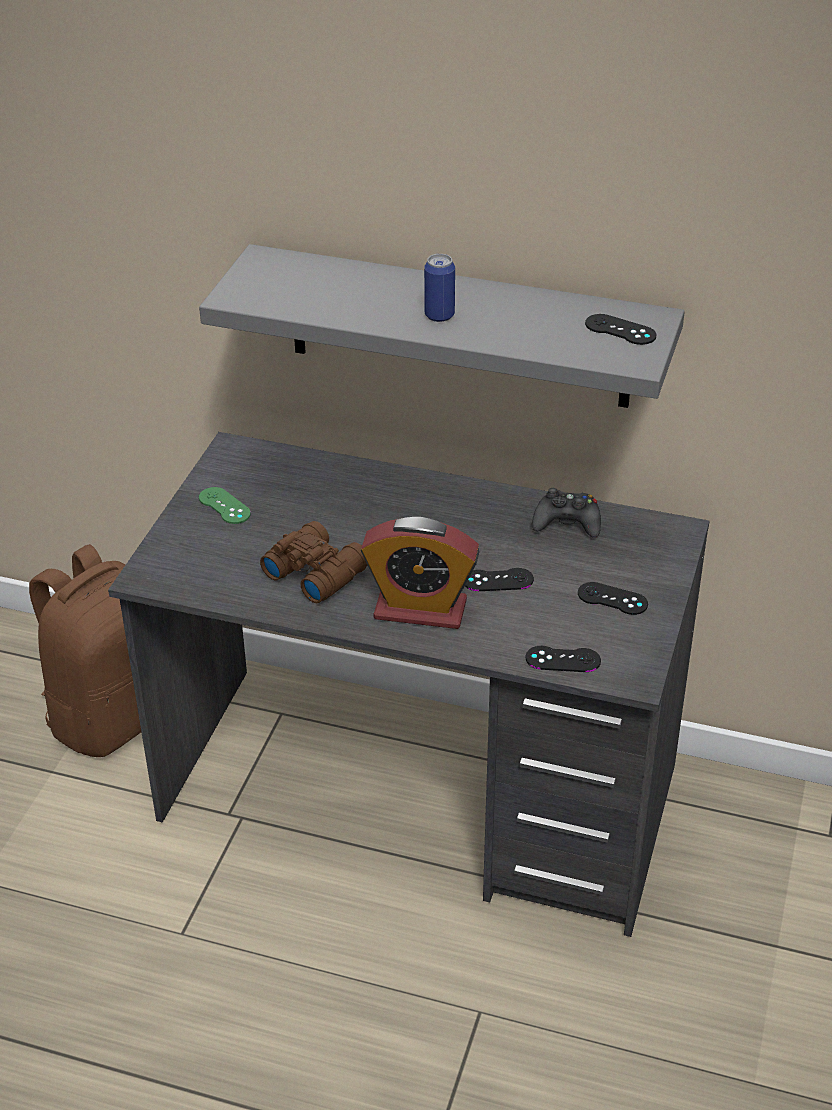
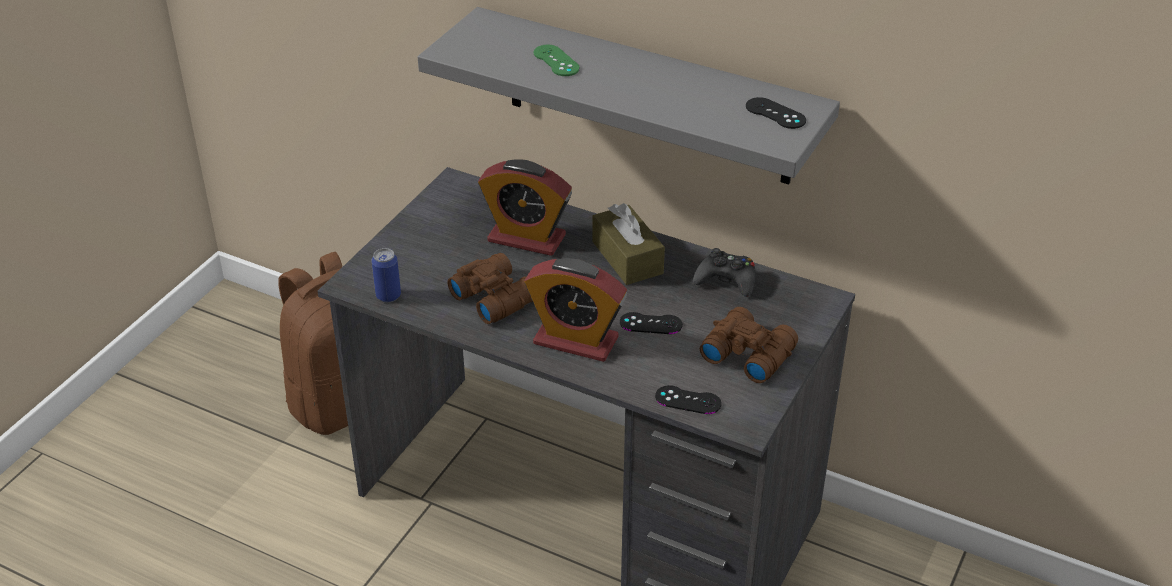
camera: 10 degrees right, 0 degrees up
(224, 506) = (434, 231): green game controller -> green game controller (556, 61)
(332, 502) = (526, 238): none -> alarm clock
(439, 315) = (620, 84): can -> can (388, 295)
(451, 510) = (627, 257): none -> brown tissue box
(612, 599) = (747, 353): black game controller -> brown binoculars

